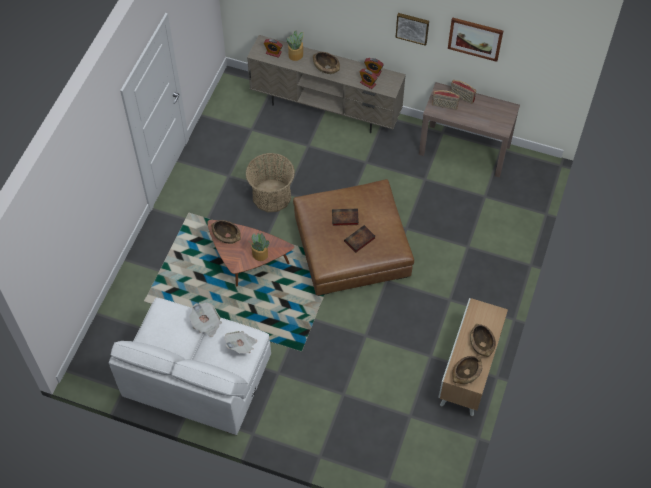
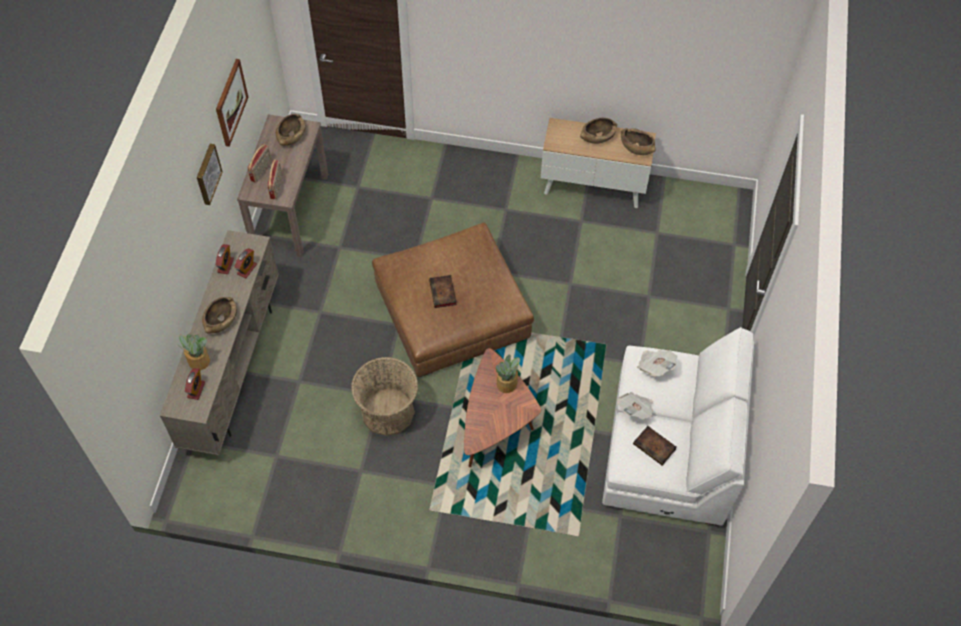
camera: 100 degrees left, 0 degrees up
(226, 236) = (486, 427): brown bowl -> brown bowl (291, 136)
(359, 240) = (473, 274): book -> book (655, 447)

